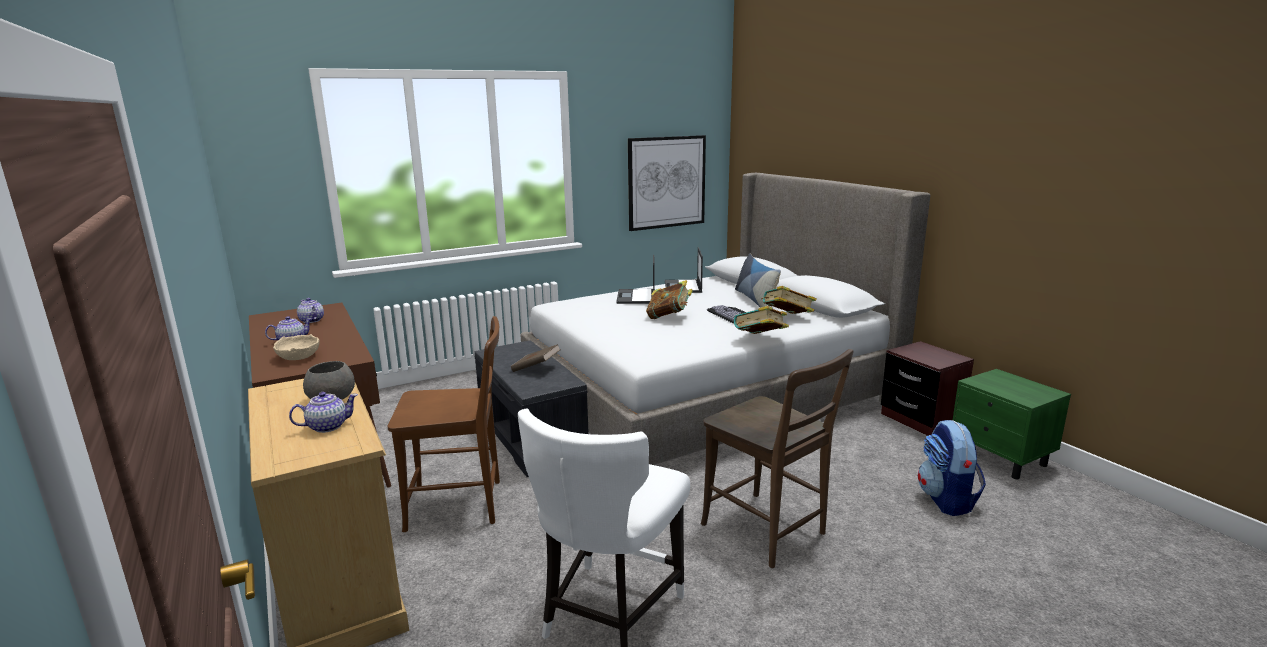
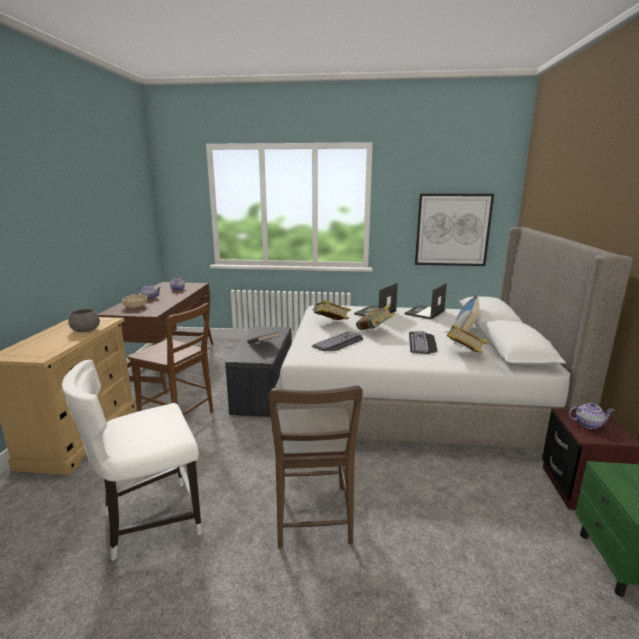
camera: 35 degrees right, 0 degrees up
(327, 426) = (54, 343): teapot -> teapot (588, 424)
(657, 336) = (340, 342): none -> keyboard
(760, 339) = (408, 364): book -> book (330, 323)
(946, 500) = (503, 574): backpack -> none

